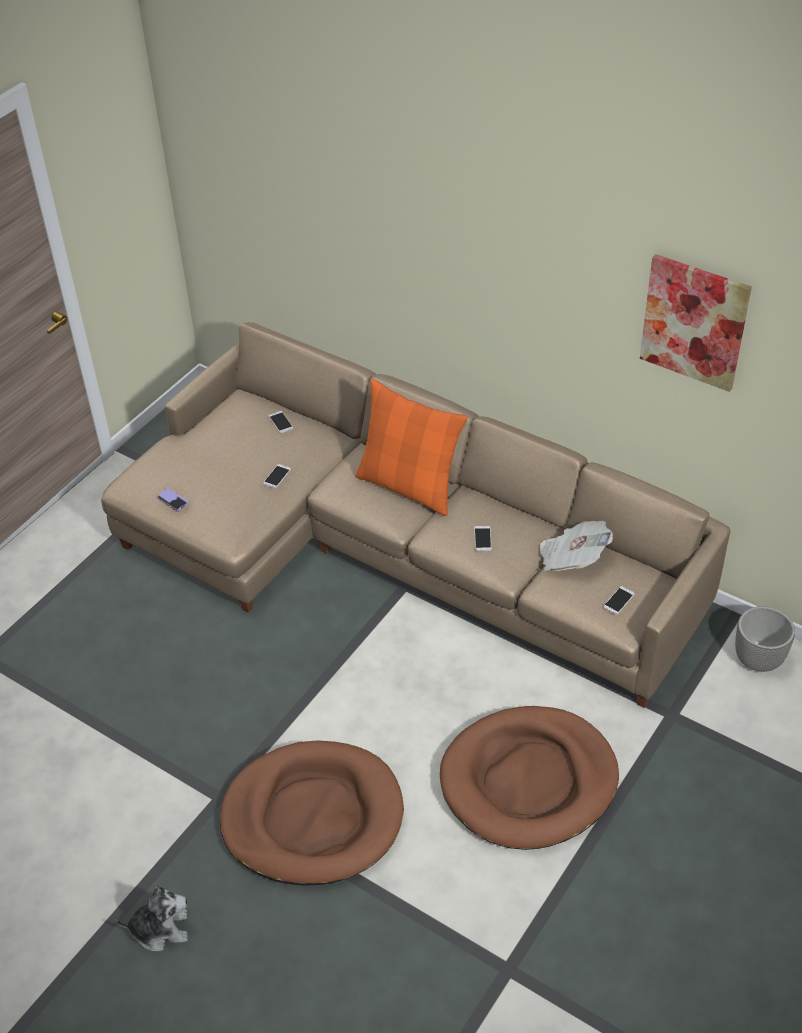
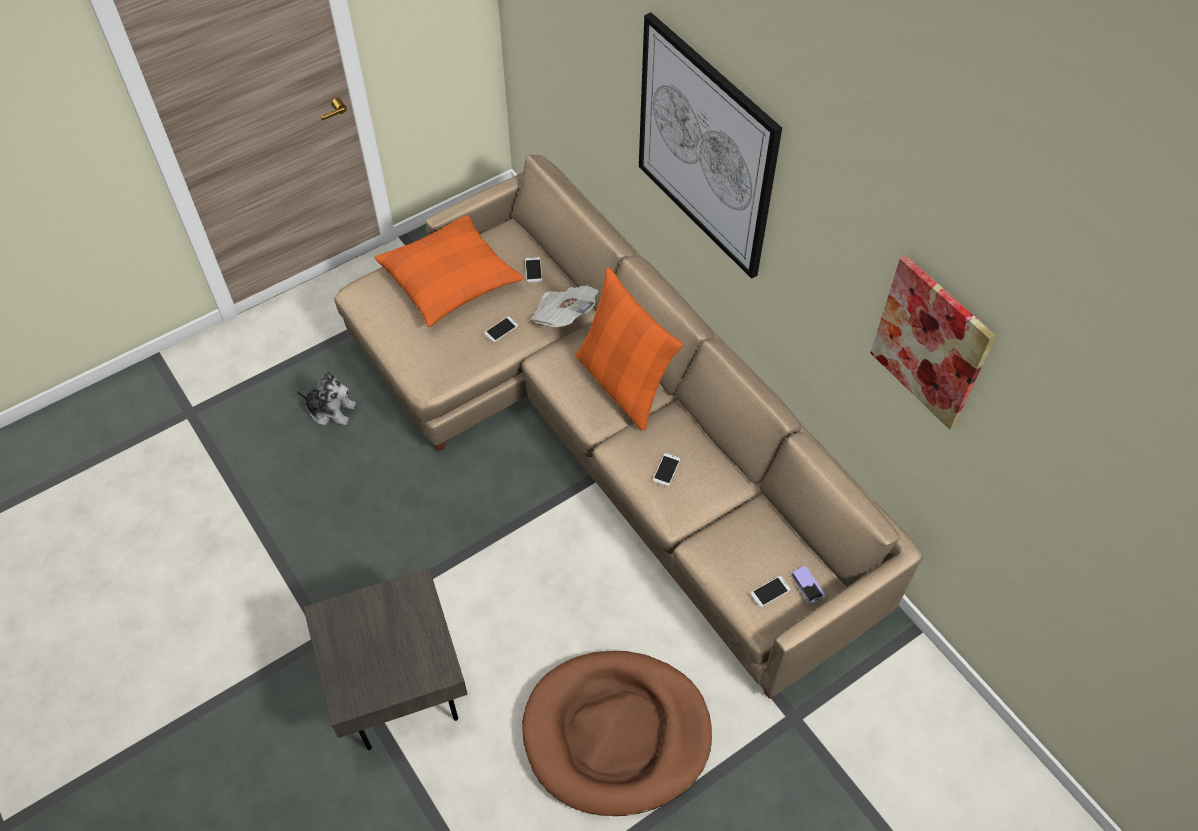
camera: 20 degrees right, 10 degrees up
(160, 929) = (213, 750): plush toy -> plush toy (331, 410)
(173, 500) = (393, 323): phone -> phone (807, 585)
(207, 450) = (450, 279): none -> orange pillow
(312, 817) = (397, 690): brown dog bed -> grey side table
(435, 243) = (705, 147): none -> picture
(572, 558) = (747, 524): newspaper -> newspaper (564, 316)
(758, 660) = (914, 690): planter -> none

